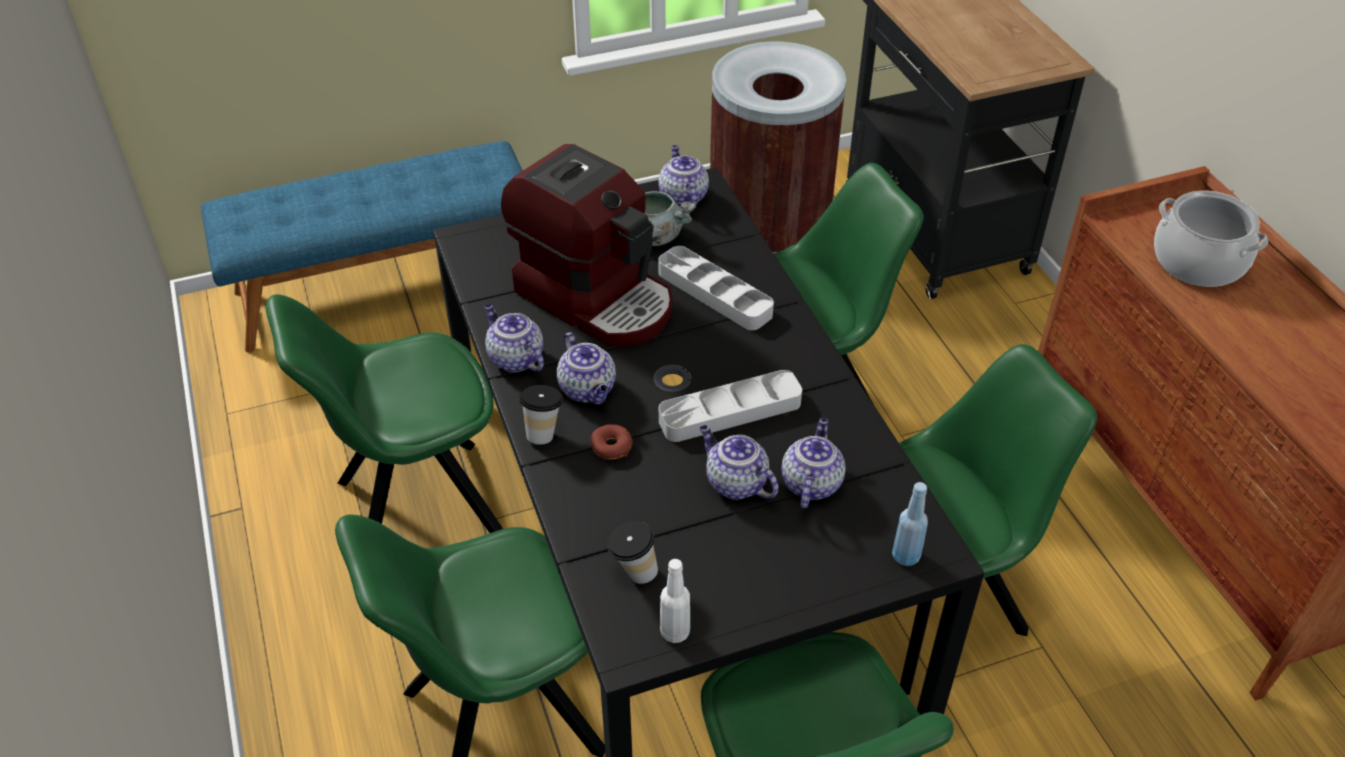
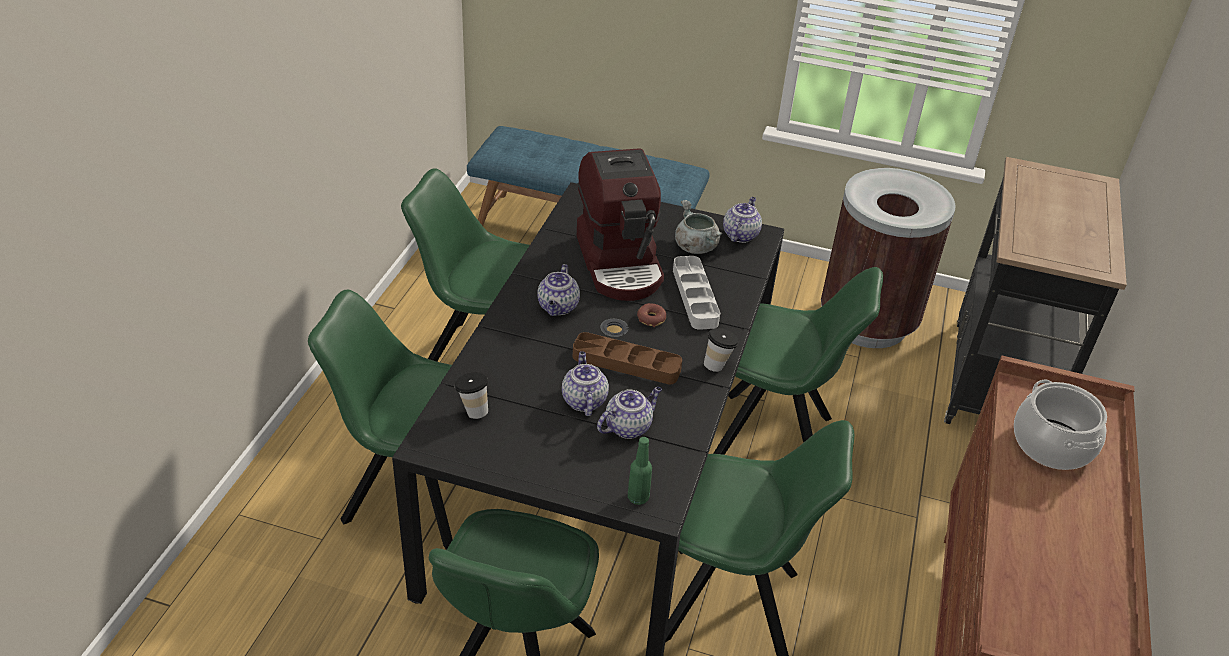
camera: 35 degrees right, 5 degrees down
(514, 358) = (537, 270): teapot -> none
(544, 432) = (508, 315): cup -> cup (718, 365)
(611, 447) = (536, 343): donut -> donut (651, 319)
(675, 632) = (460, 452): white bottle -> none
(730, 412) = (626, 363): grey tray -> brown tray
(906, 556) = (638, 497): blue bottle -> green bottle

